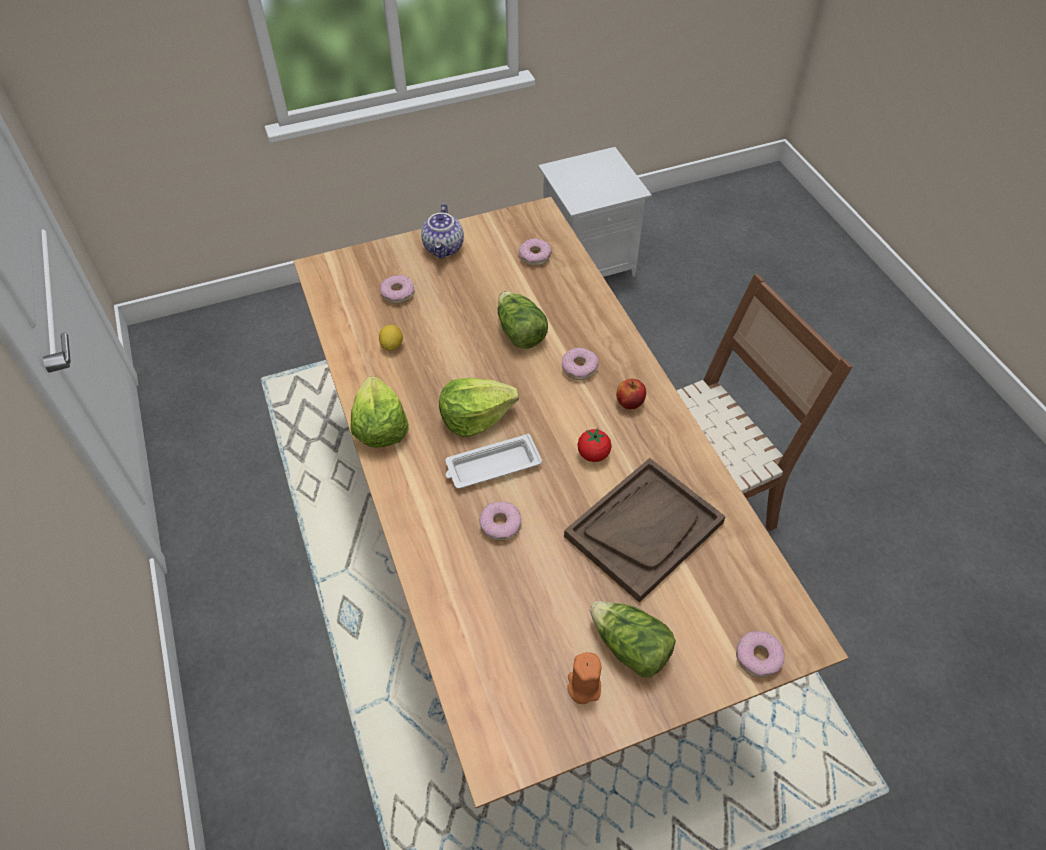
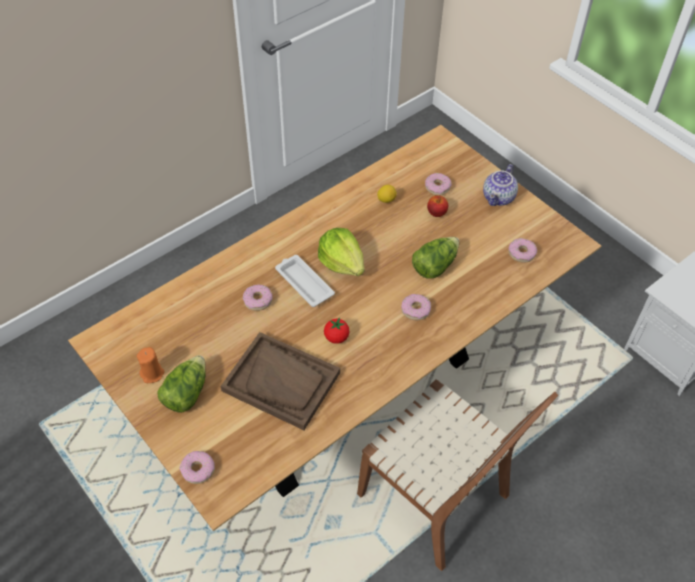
camera: 70 degrees right, 0 degrees up
(379, 427) = (312, 216): lettuce -> none
(444, 248) = (499, 198): teapot -> teapot turned 45 degrees counterclockwise
(629, 403) = (394, 349): apple -> apple (436, 213)

